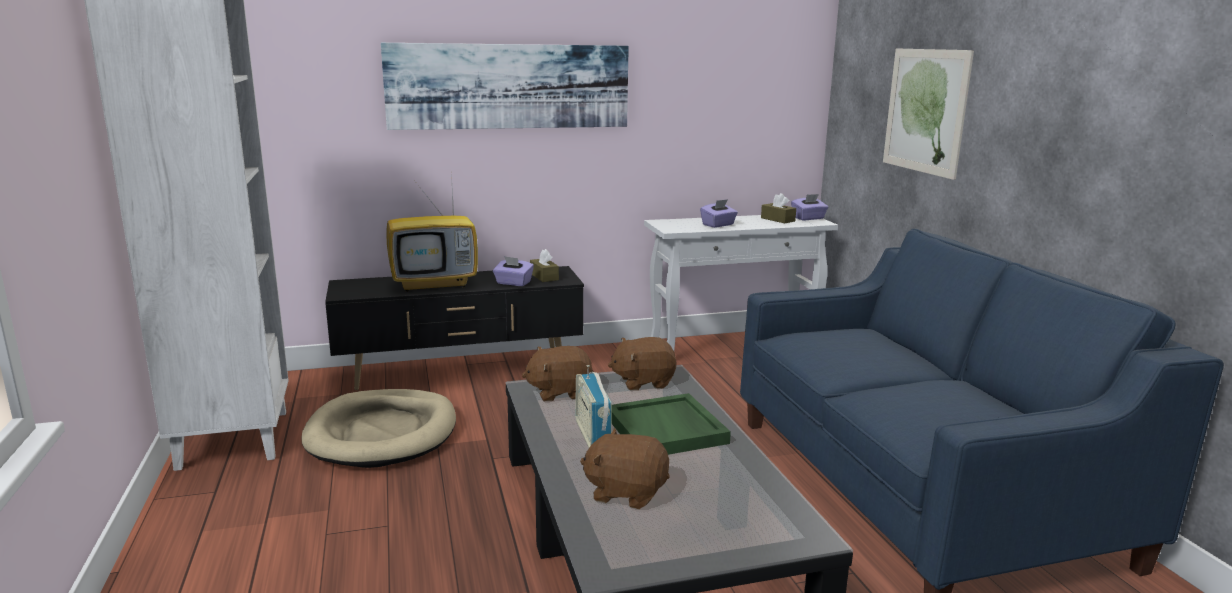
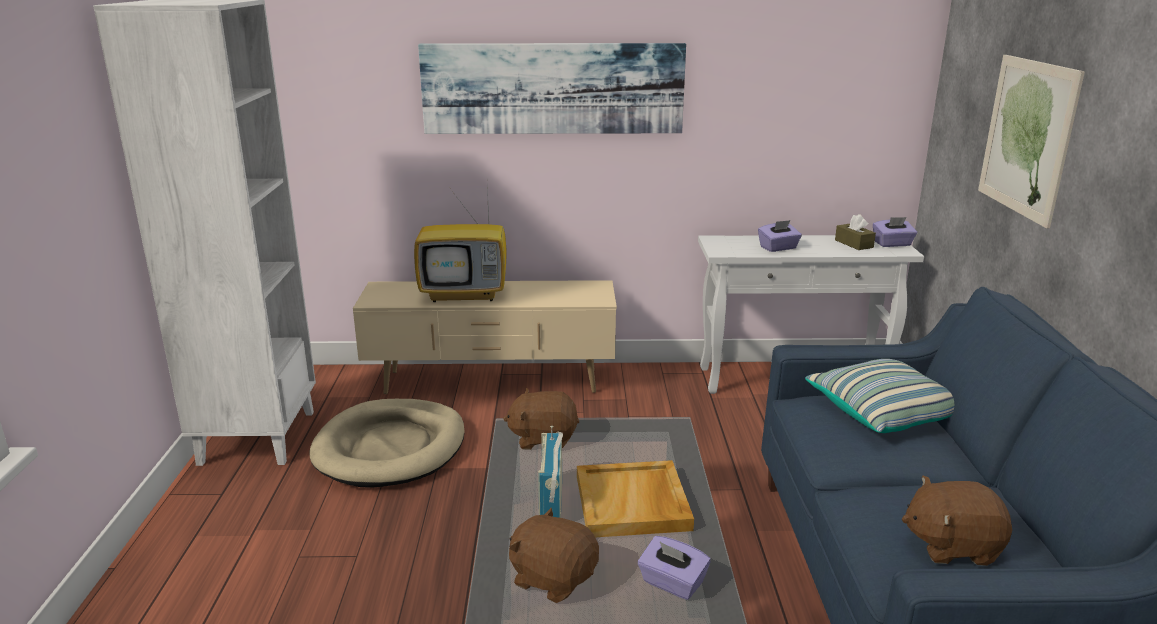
camera: 15 degrees right, 5 degrees up
(461, 371) = (492, 383): black tv stand -> beige tv stand
(513, 283) = (543, 299): purple tissue box -> purple tissue box (672, 583)
(544, 277) = (579, 293): brown tissue box -> none
(643, 382) = (636, 435): brown plush toy -> brown plush toy (951, 545)
(667, 430) = (633, 503): green tray -> beige tray
(853, 338) = (884, 413): none -> pillow

